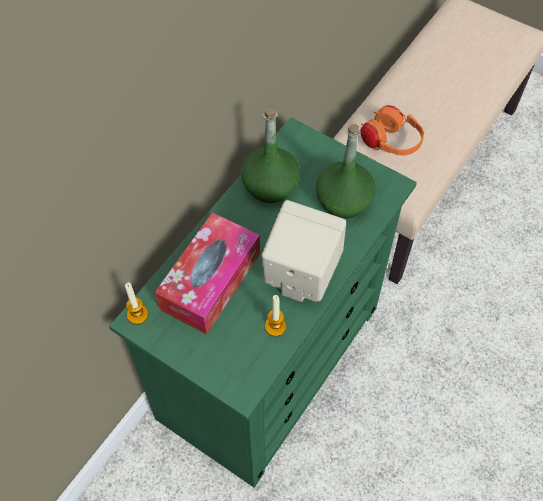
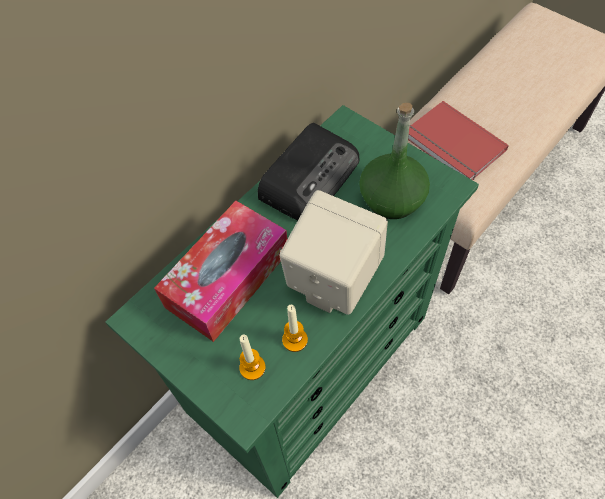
camera: 10 degrees right, 0 degrees up
(137, 314) = (139, 311): candle -> candle (252, 367)
(270, 185) = (310, 176): green bottle -> radio
(390, 143) = (452, 145): orange headphones -> red book

